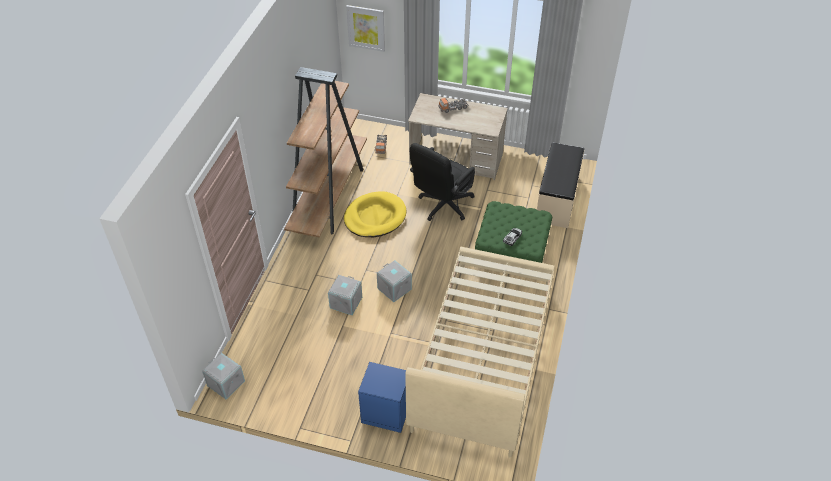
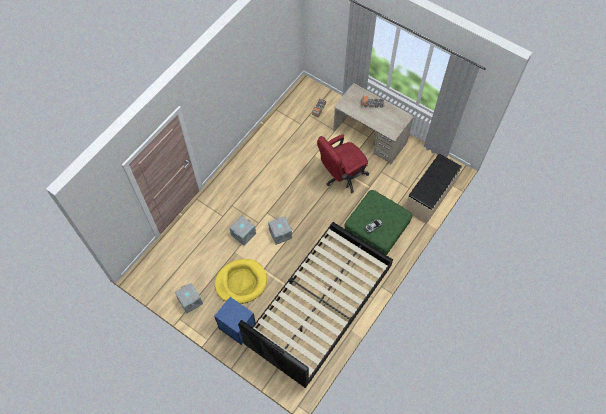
camera: 20 degrees right, 15 degrees up
(225, 383) = (144, 270): grey storage box -> grey storage box (189, 301)
(329, 195) = (265, 141): brown bookcase -> none
(366, 28) = (322, 24): picture -> none
(375, 217) = (290, 170): yellow dog bed -> yellow dog bed (241, 282)
(442, 207) = (341, 176): black office chair -> red office chair
(483, 356) = (319, 307): beige bed -> black bed

